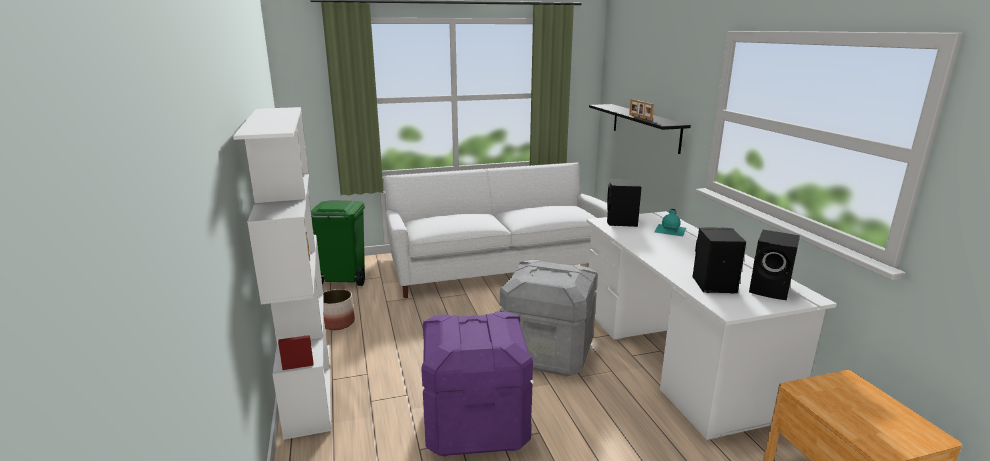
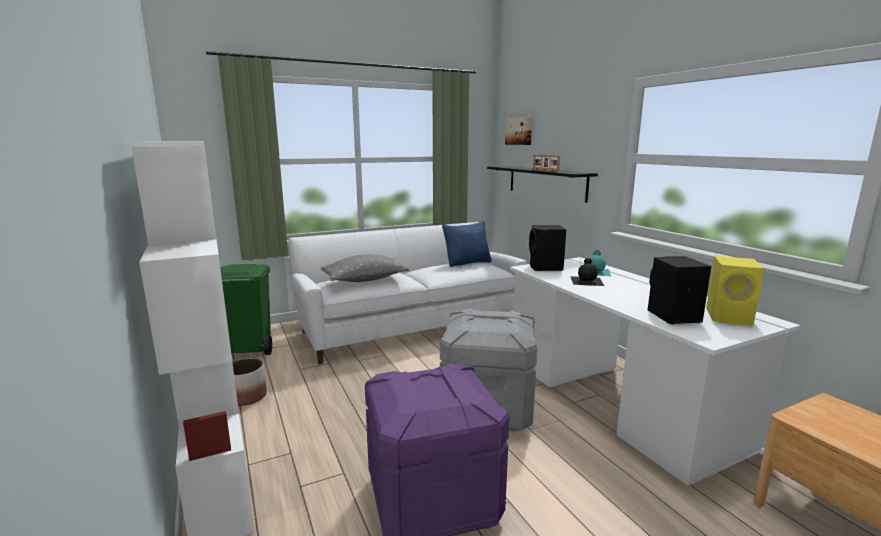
camera: 10 degrees left, 5 degrees down
(451, 221) = (365, 280): none -> grey pillow
(558, 207) = (467, 263): none -> blue pillow
(624, 68) = (519, 131): none -> picture
(654, 240) = (587, 280): none -> black bottle
(771, 290) = (730, 317): black speaker -> yellow speaker

